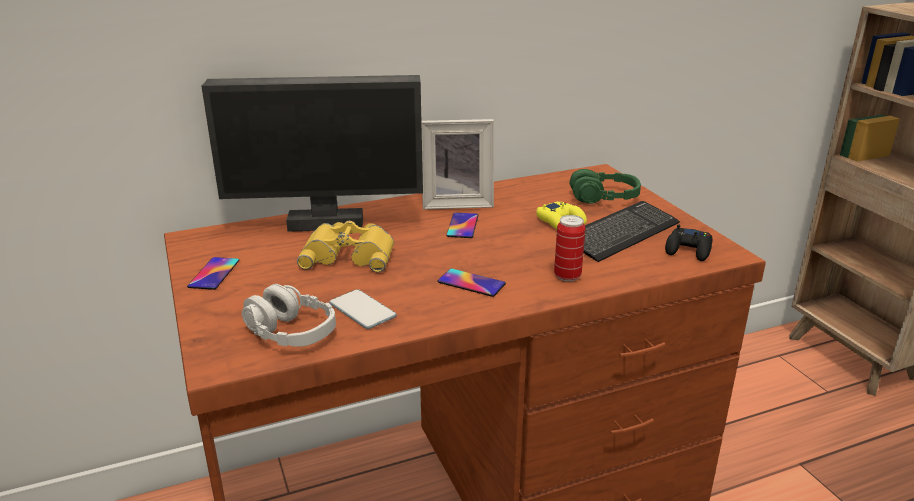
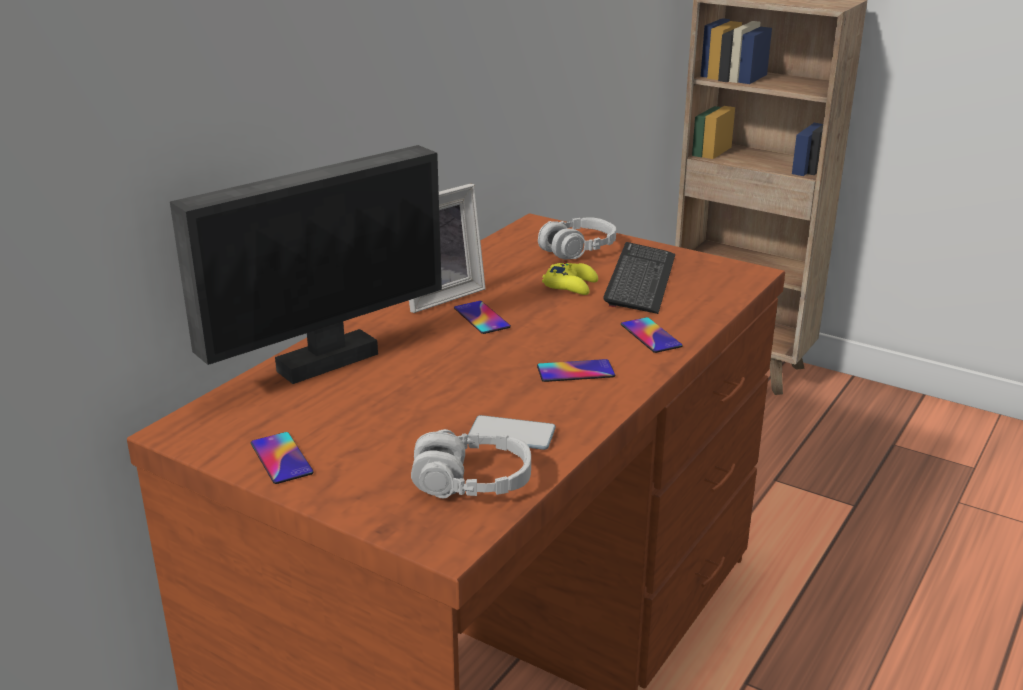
camera: 35 degrees left, 0 degrees up
(349, 254) = (407, 385): yellow binoculars -> none
(567, 276) = (651, 335): can -> phone
(604, 198) = (577, 249): green headphones -> grey headphones
(689, 250) = (716, 279): black game controller -> none

